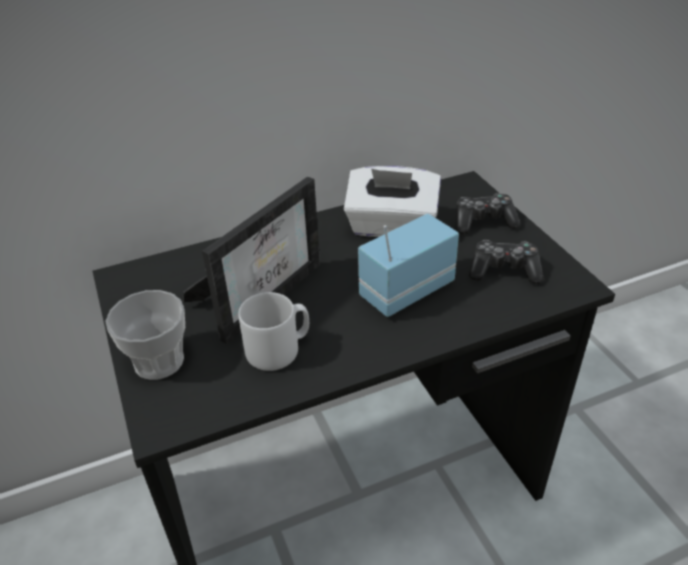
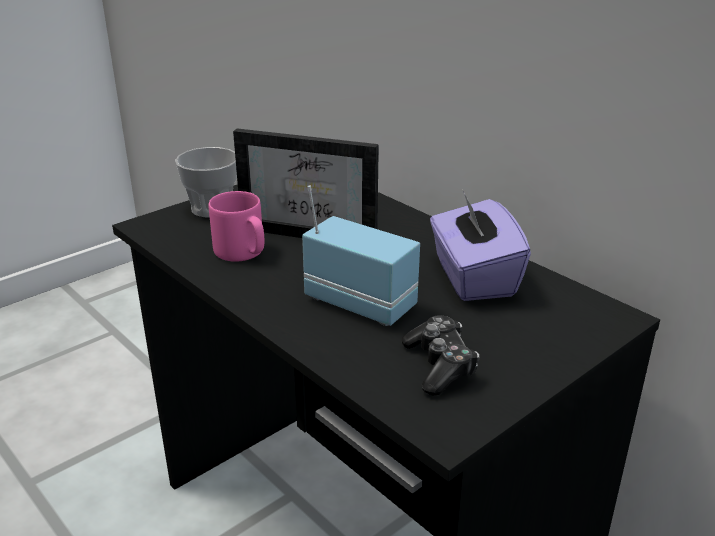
camera: 70 degrees right, 10 degrees down
(279, 350) = (242, 253): grey mug -> pink mug
(391, 226) = (473, 277): white tissue box -> purple tissue box
(483, 222) = (535, 339): game controller -> none

